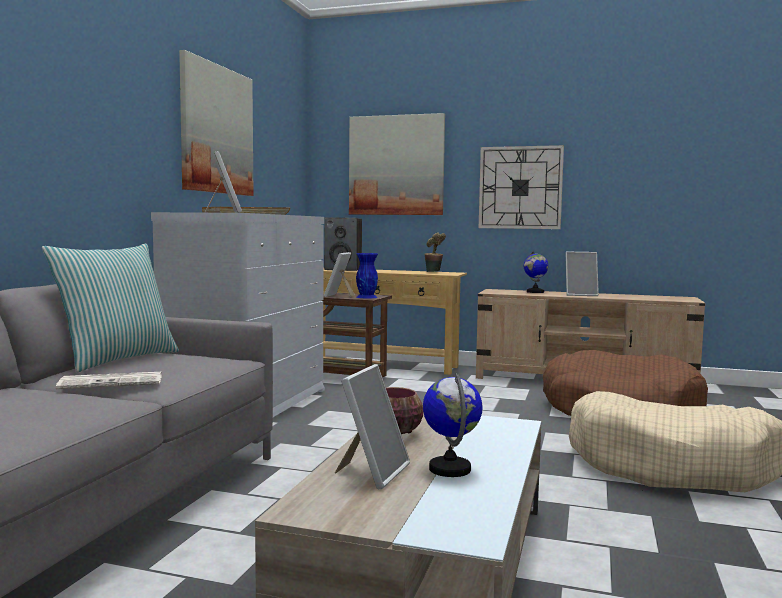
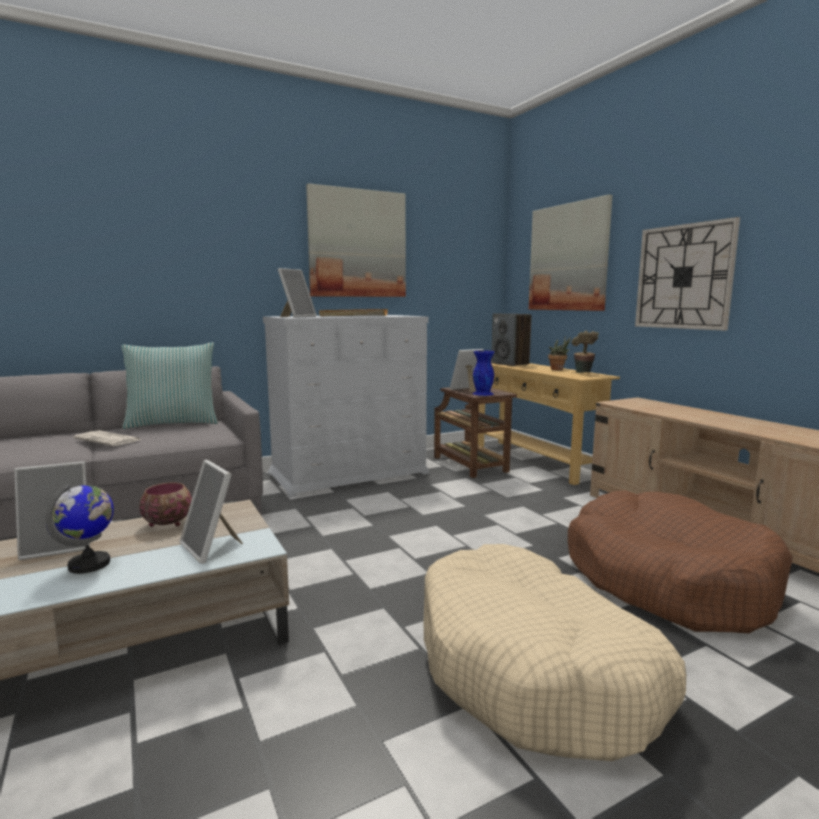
camera: 45 degrees right, 5 degrees up
(404, 271) = (558, 369): none -> potted plant
(535, 292) = (674, 408): globe -> none
(580, 295) = (719, 420): picture frame -> picture frame (212, 548)

